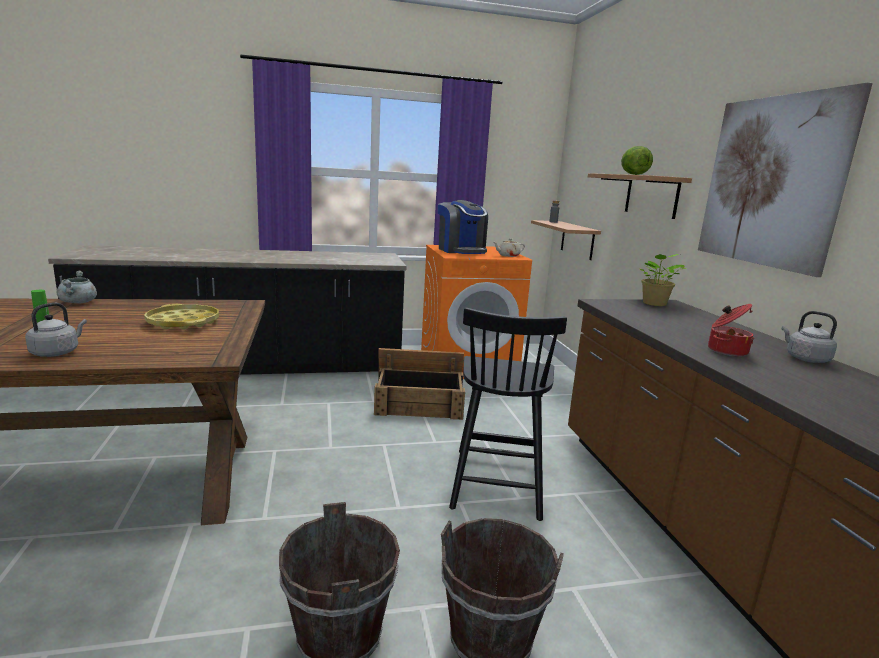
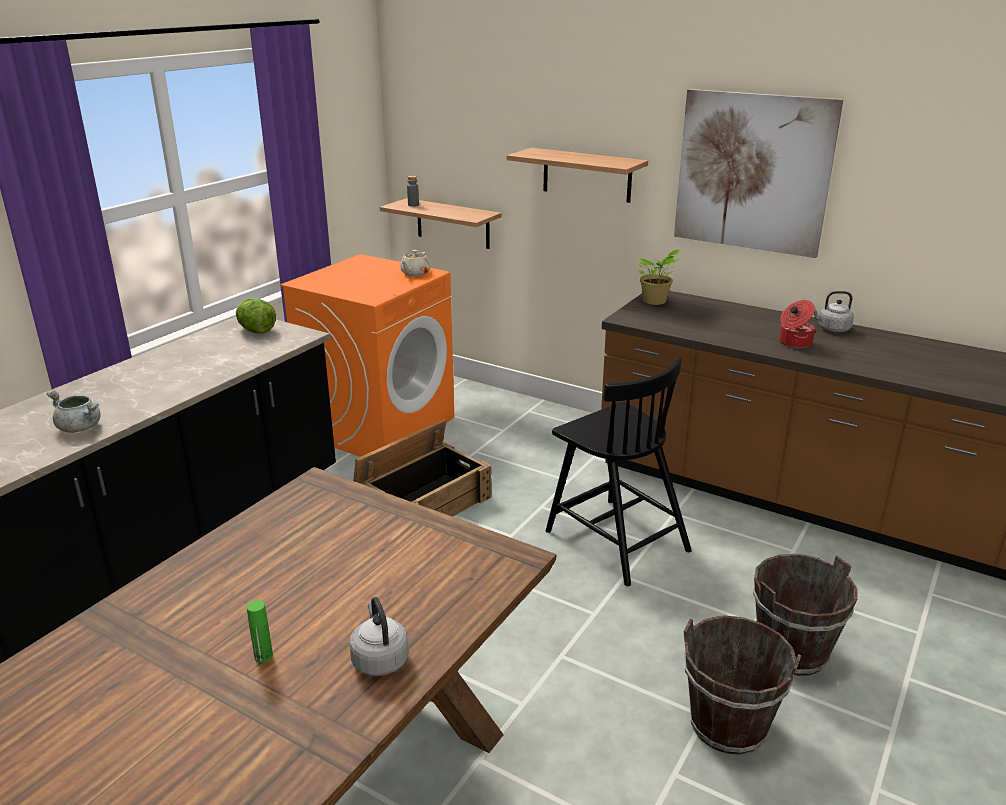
camera: 45 degrees left, 10 degrees up
(78, 302) = (127, 605): grey cooking pot -> grey cooking pot (81, 428)
(183, 322) = (351, 546): yellow tray -> none
(461, 251) = (352, 283): coffee machine -> none
(633, 174) = (578, 158): lettuce -> lettuce (257, 331)

